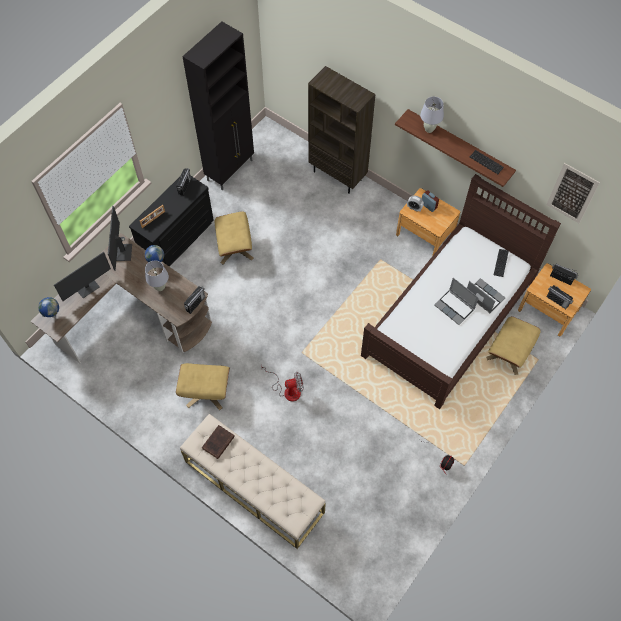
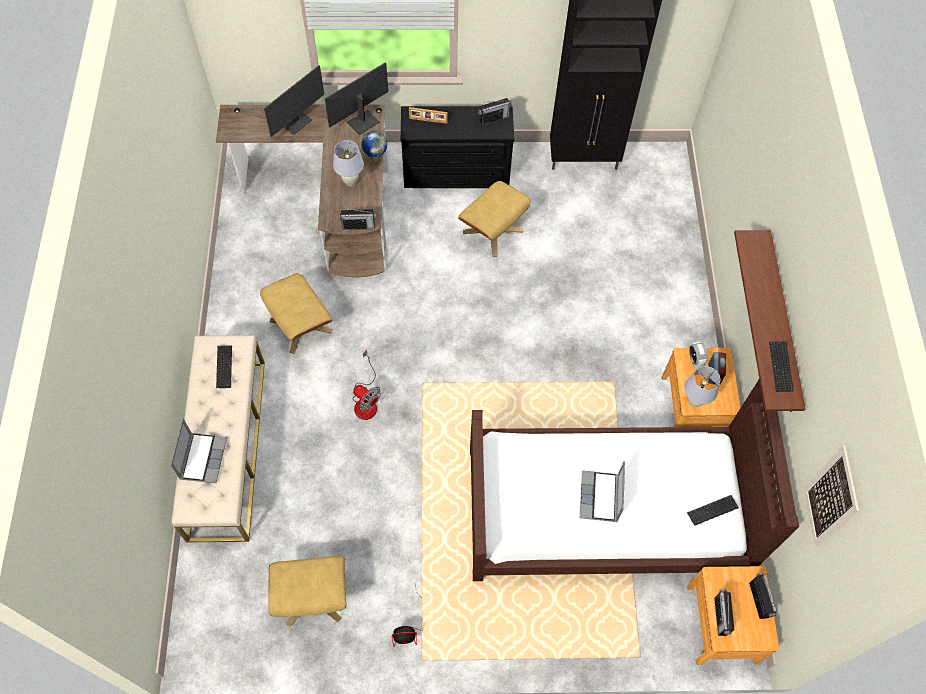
camera: 50 degrees right, 0 degrees up
(53, 316) = (241, 118): globe -> none
(87, 287) = (296, 122): monitor -> monitor turned 60 degrees counterclockwise
(218, 443) = (224, 367): brown book -> keyboard
(338, 175) = (681, 263): brown bookcase -> none
(429, 129) = (764, 271): white table lamp -> white table lamp (694, 401)
(483, 296) = (646, 521): laptop -> laptop (202, 458)
(508, 354) = (616, 615): beige ottoman -> beige ottoman (312, 597)

